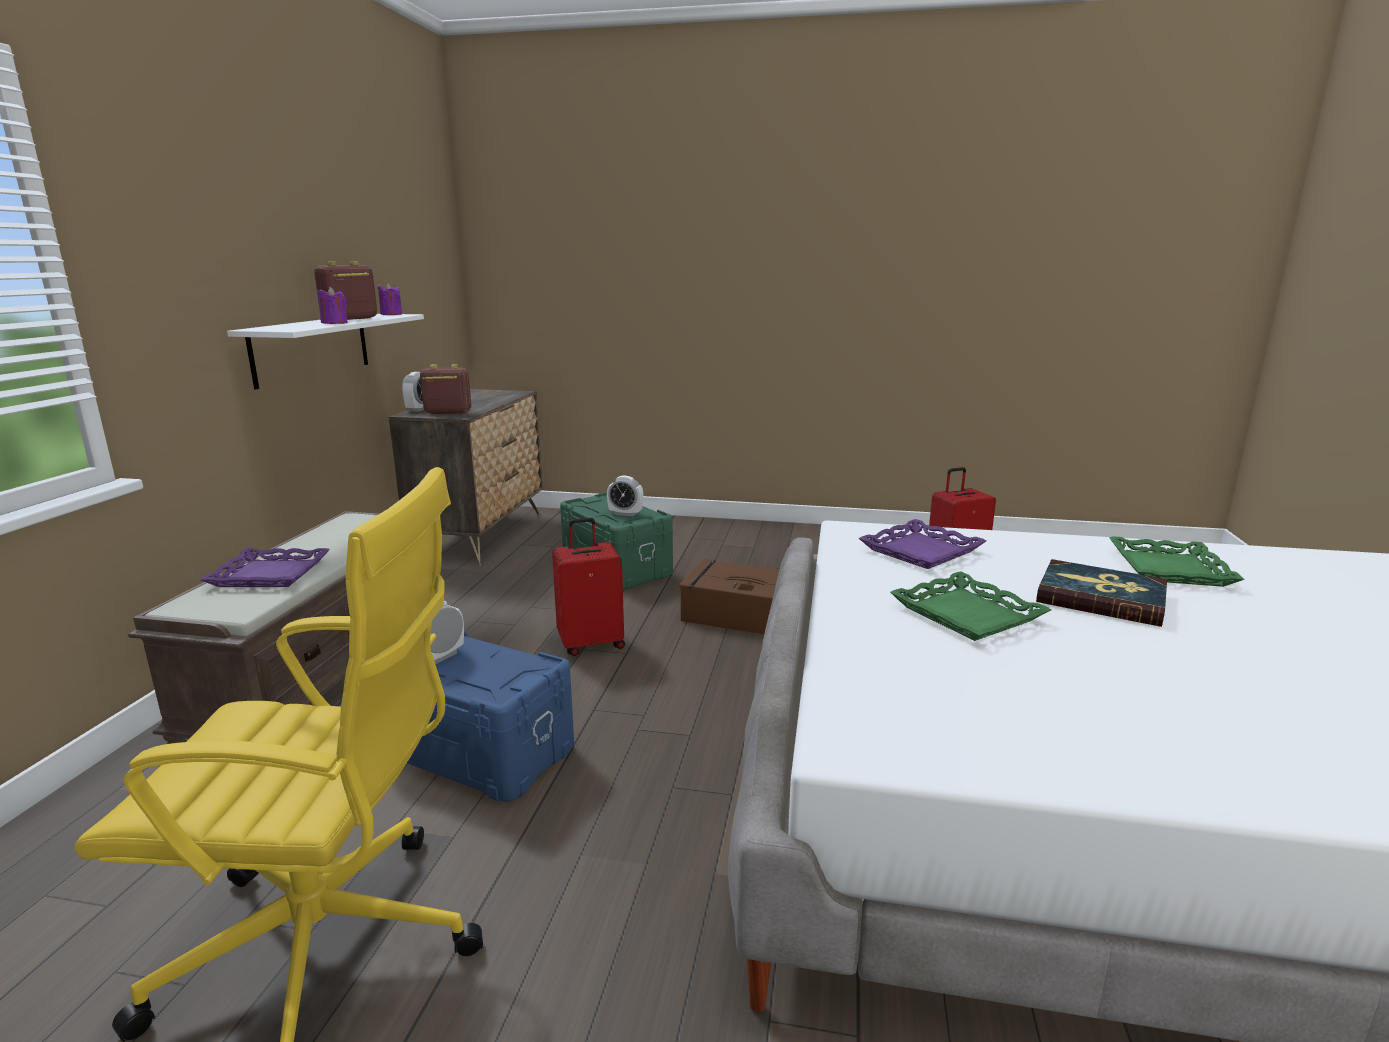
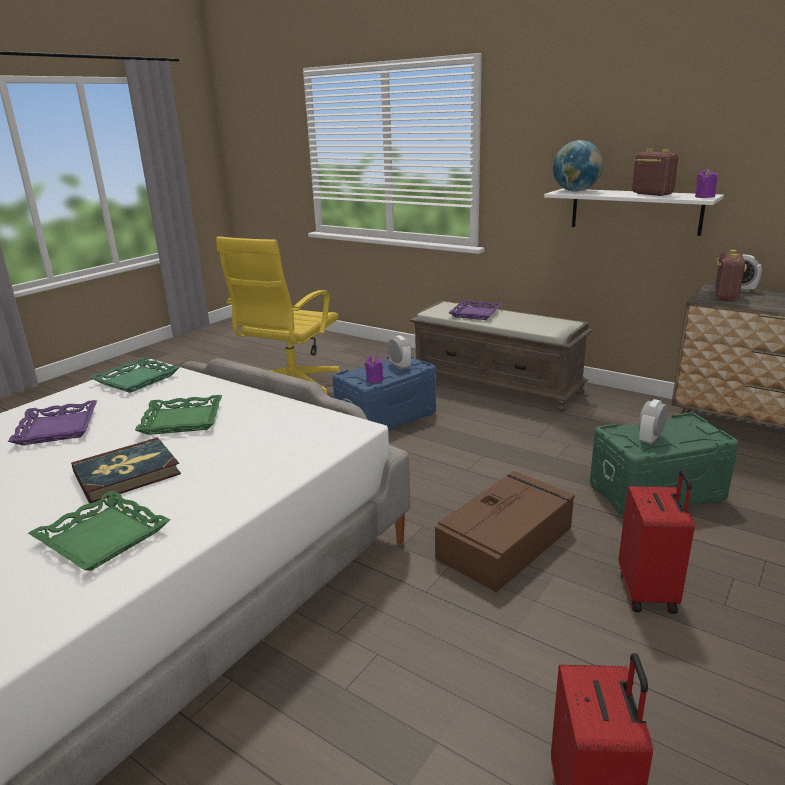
camera: 115 degrees right, 5 degrees up
(283, 327) = (575, 191): none -> globe
(334, 323) = (608, 194): purple candle -> purple candle (374, 379)
(591, 643) = (490, 459): red suitcase -> red suitcase (649, 592)
(912, 723) = (136, 379): none -> green tray
(921, 551) = (278, 440): purple tray -> purple tray (56, 428)

